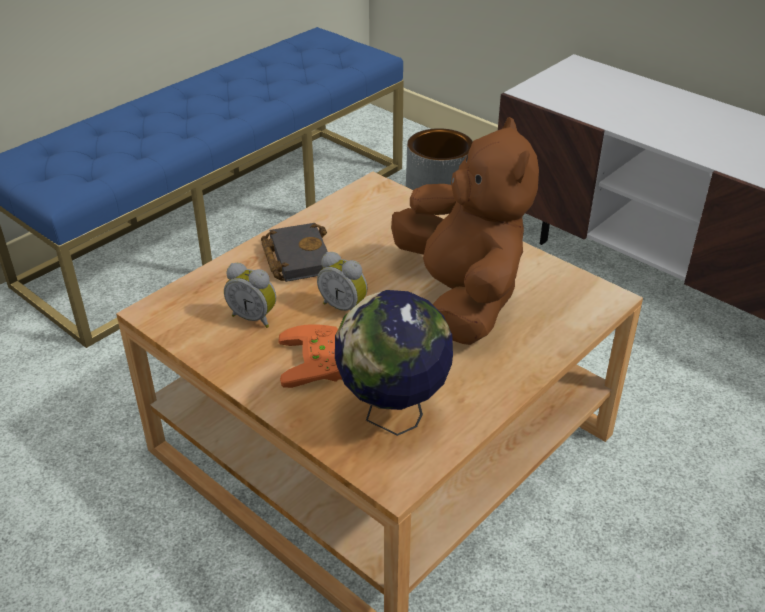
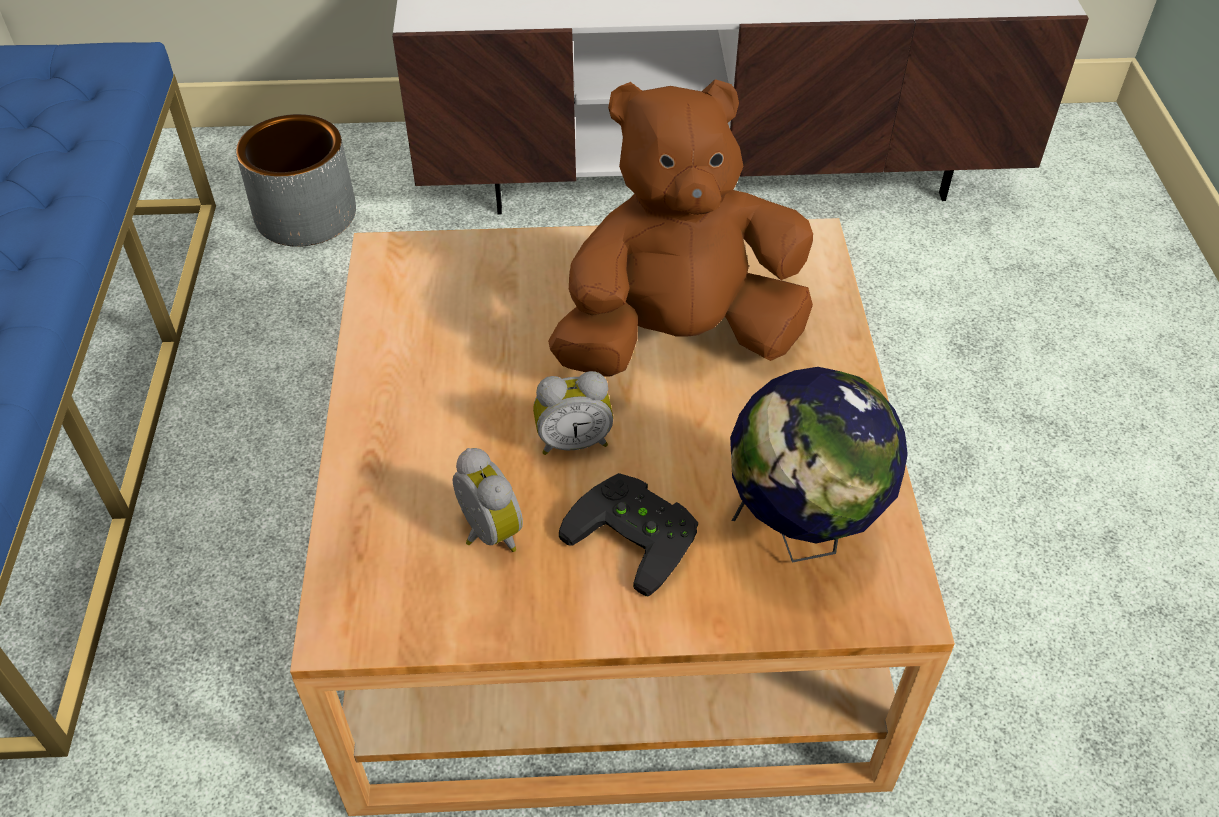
camera: 45 degrees left, 10 degrees up
(254, 317) = (486, 534): alarm clock -> alarm clock turned 105 degrees counterclockwise
(296, 257) = (424, 415): black book -> none
(317, 361) = (638, 533): orange game controller -> black game controller
(461, 298) = (679, 338): brown plush toy -> brown plush toy turned 45 degrees counterclockwise

